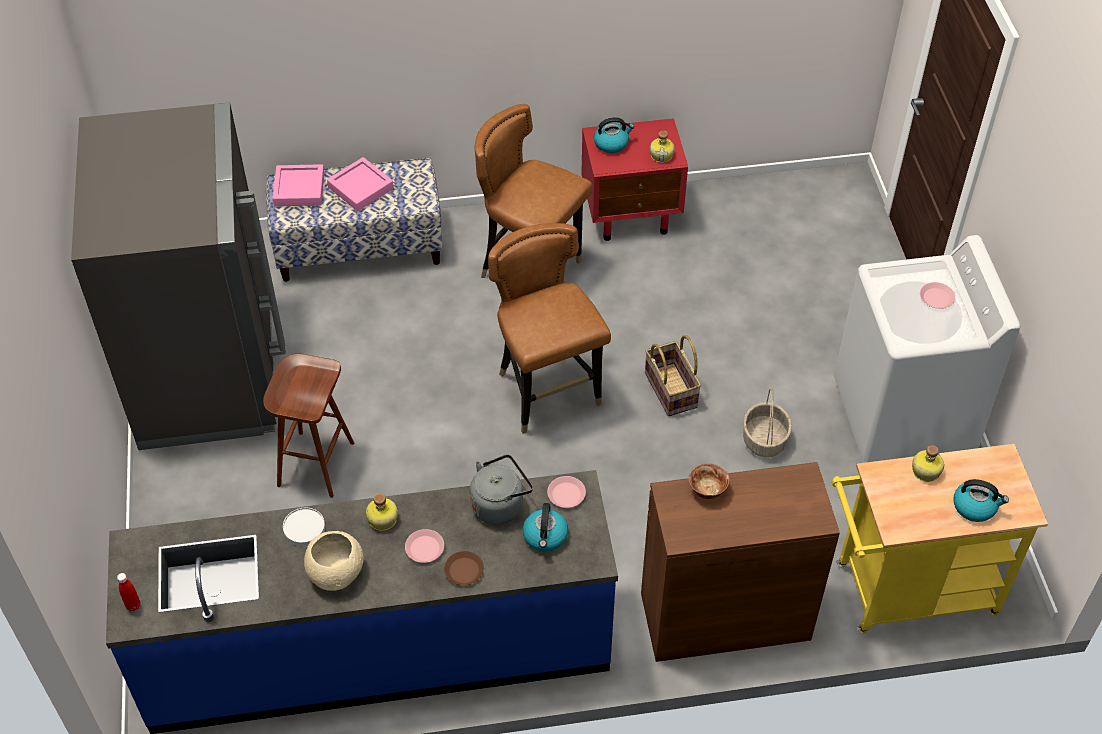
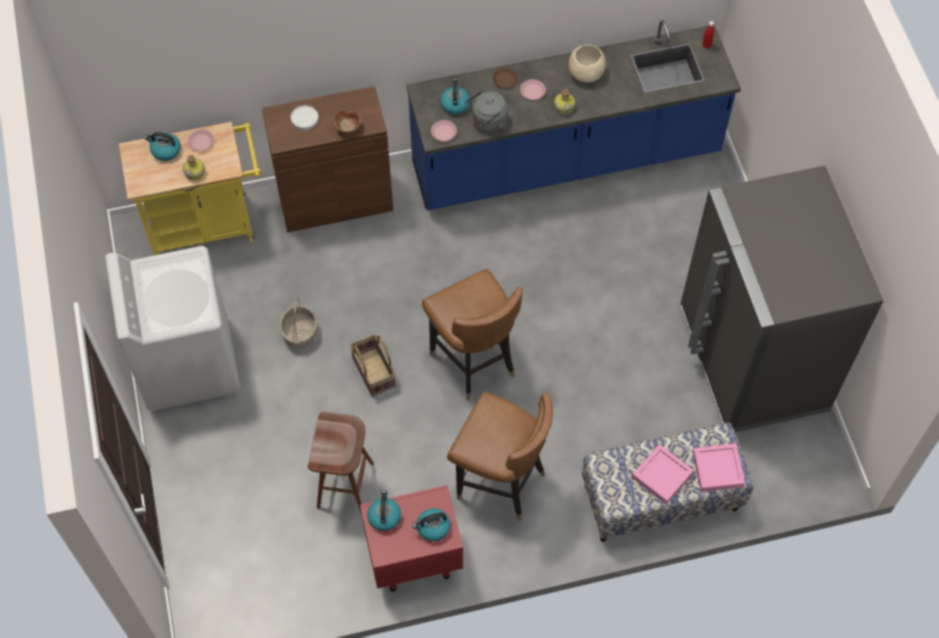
camera: 175 degrees right, 10 degrees up
(304, 528) = (614, 98): white plate -> white plate (305, 118)
(315, 463) = (643, 288): brown stool -> brown stool (346, 486)
(662, 155) = (384, 516): bottle -> kettle
(936, 298) = (163, 296): pink plate -> pink plate (201, 142)

